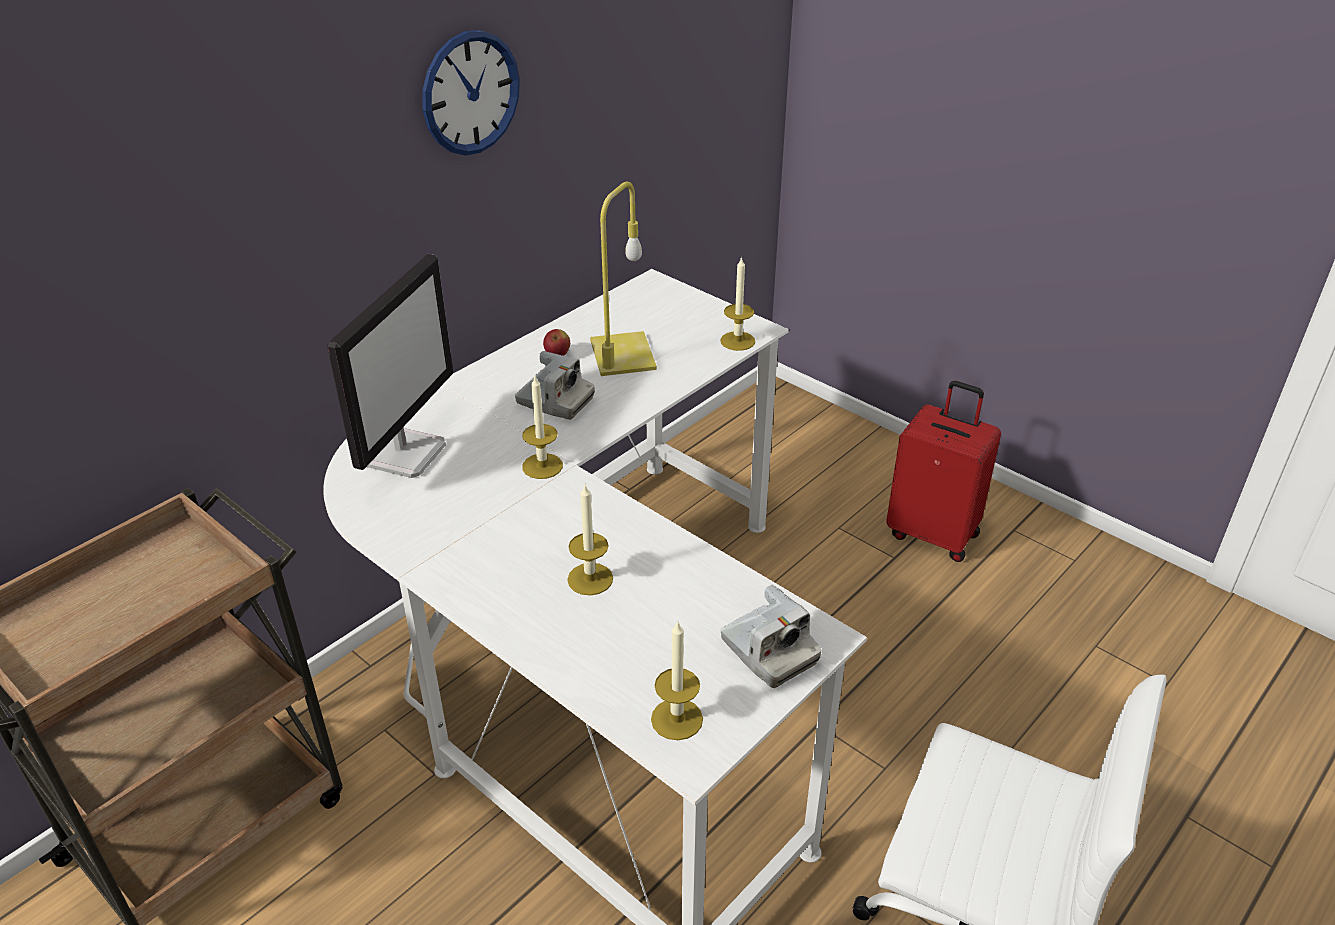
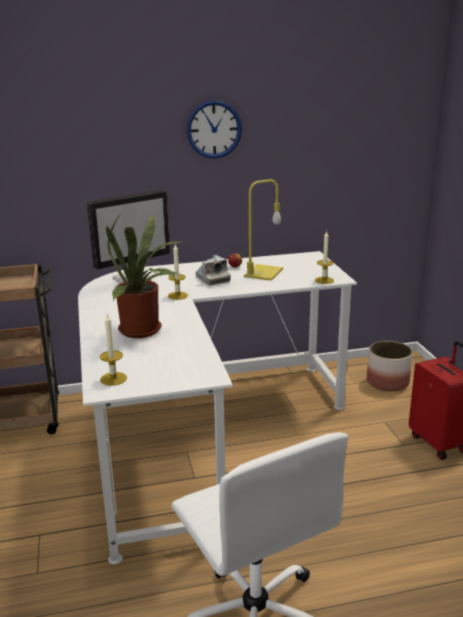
camera: 35 degrees right, 15 degrees down
(590, 579) = (144, 331): candle -> potted plant
(768, 651) = (181, 373): camera -> none
(781, 451) = (387, 382): none -> planter

